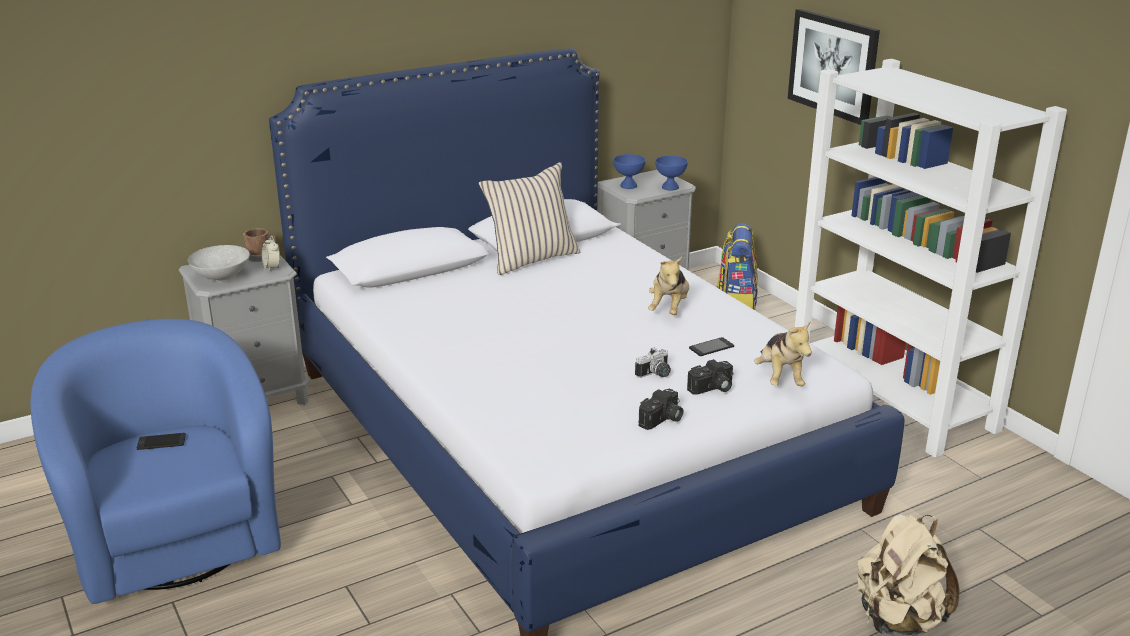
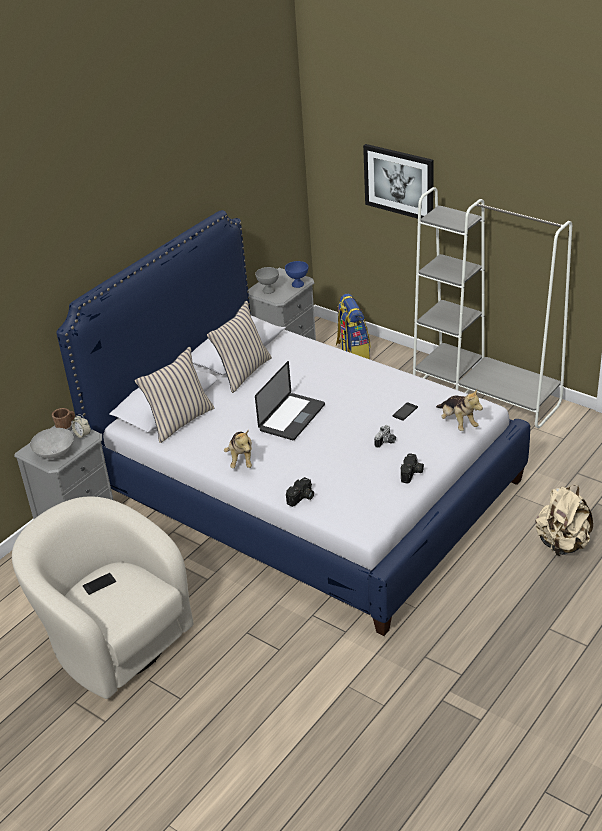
camera: 20 degrees left, 10 degrees up
(175, 538) = (113, 640): blue armchair -> beige armchair
(407, 287) = (179, 421): none -> beige pillow
(549, 317) = (292, 418): none -> laptop
(628, 186) = (268, 291): blue bowl -> grey bowl
(669, 308) = (360, 388): plush toy -> plush toy (241, 459)
(712, 389) = (425, 442): camera -> camera (301, 498)
(891, 397) = (486, 396): white bookcase -> grey clothes rack

